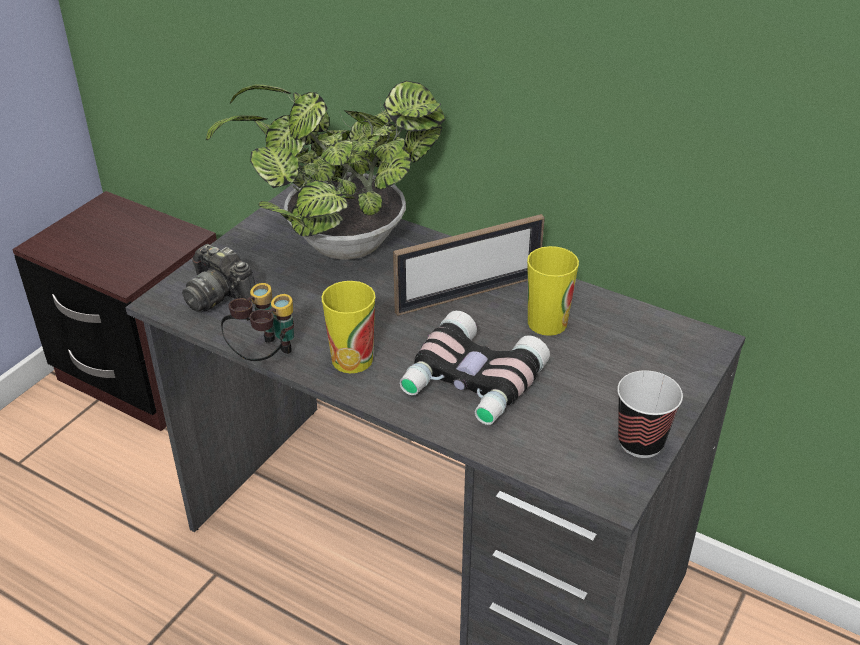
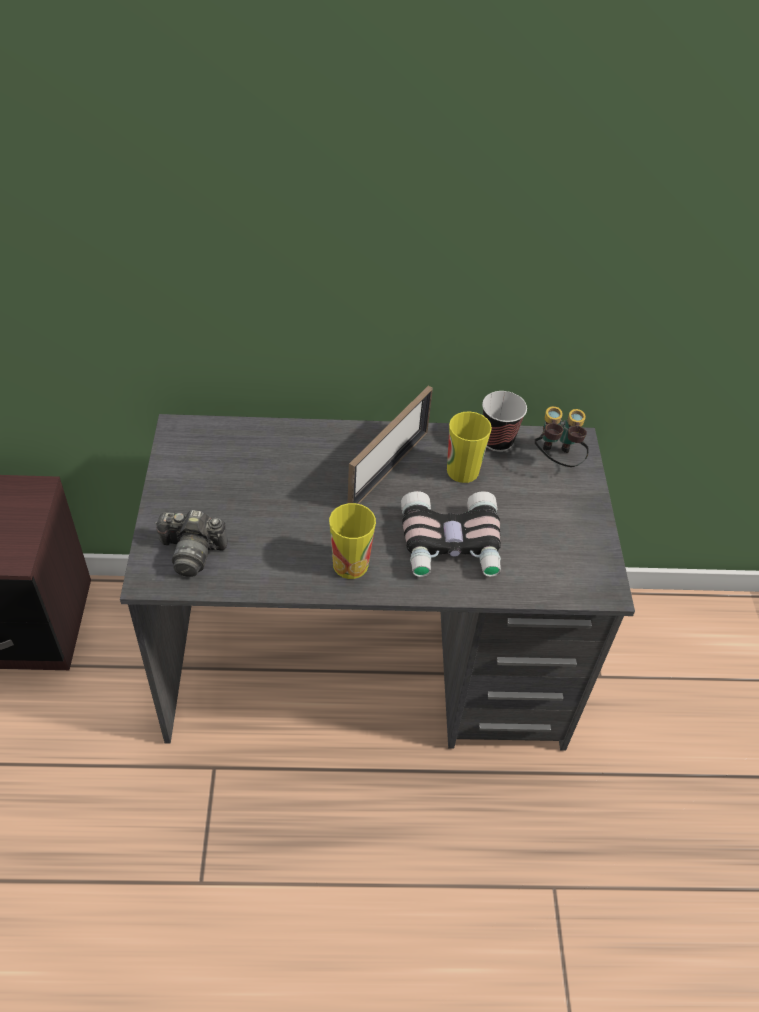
camera: 35 degrees left, 10 degrees up
(264, 356) = (280, 592): binoculars -> binoculars (555, 460)
(337, 245) = (250, 463): potted plant -> none
(640, 442) = (593, 542): cup -> cup (497, 441)

